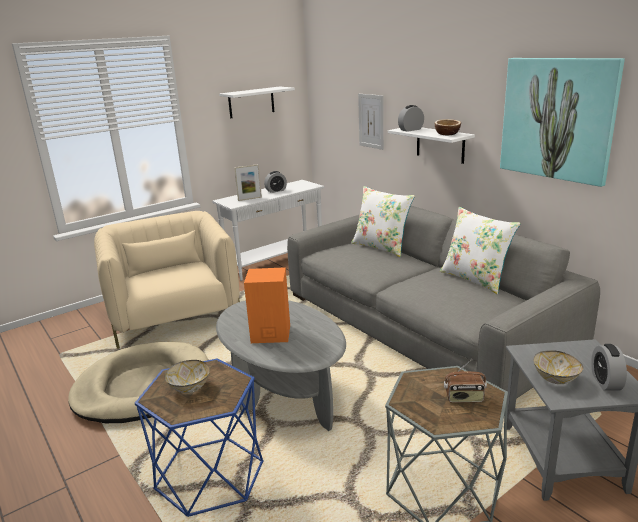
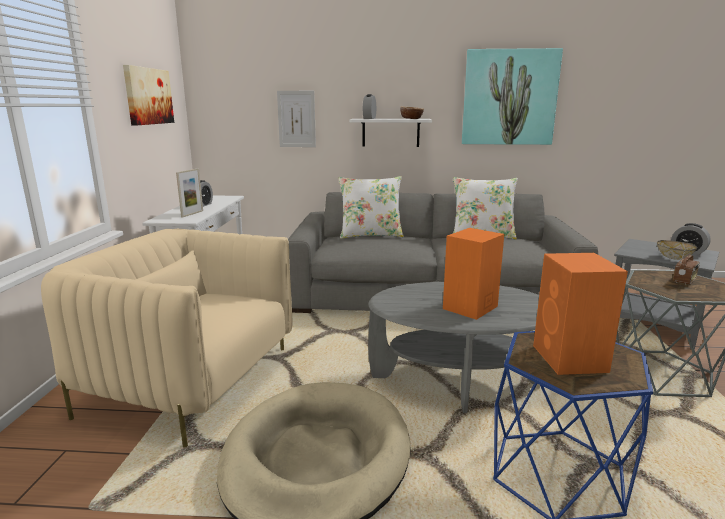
camera: 50 degrees left, 5 degrees down
(190, 388) = (570, 359): bowl -> orange speaker
(251, 102) = (148, 96): white shelf -> picture

